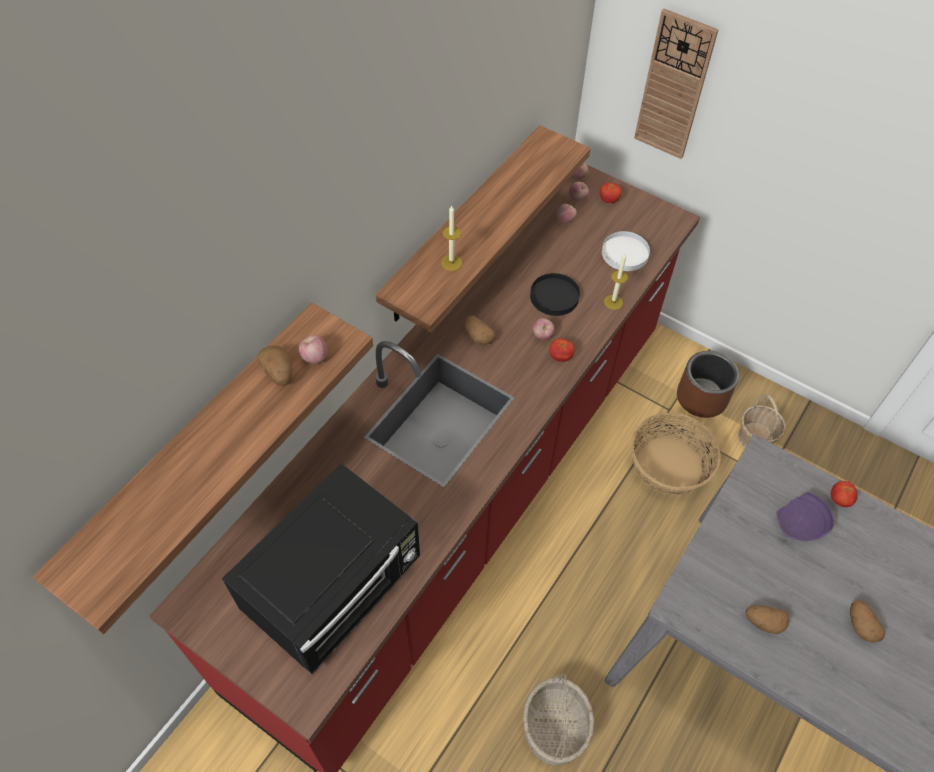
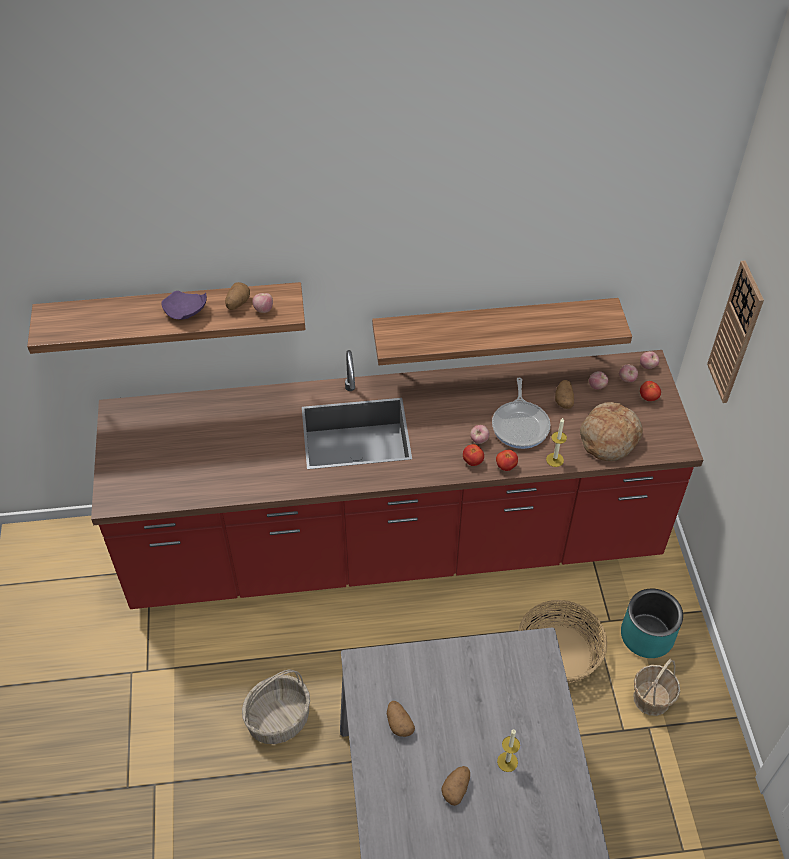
camera: 50 degrees right, 5 degrees down
(336, 587) = (190, 465): black microwave -> none
(451, 263) = (438, 335): candle -> candle (507, 762)
(477, 336) = (439, 408): potato -> potato (564, 400)
(554, 296) = (520, 425): black plate -> frying pan
(624, 253) = (608, 438): white plate -> bread
(702, 397) = (647, 635): brown planter -> turquoise planter
(801, 524) = (505, 702): purple plate -> purple plate (185, 312)
(839, 500) = (553, 716): tomato -> tomato (506, 466)

